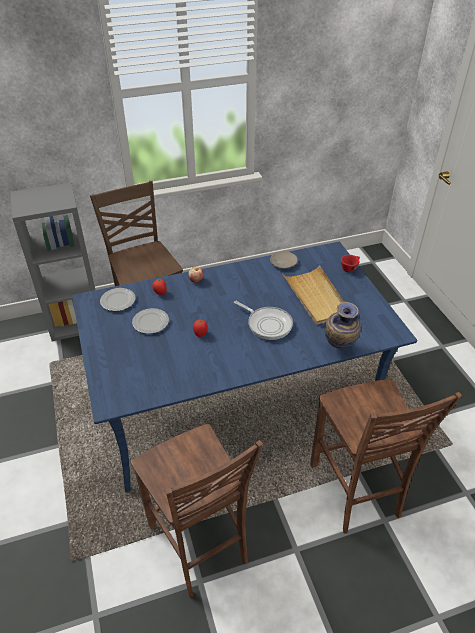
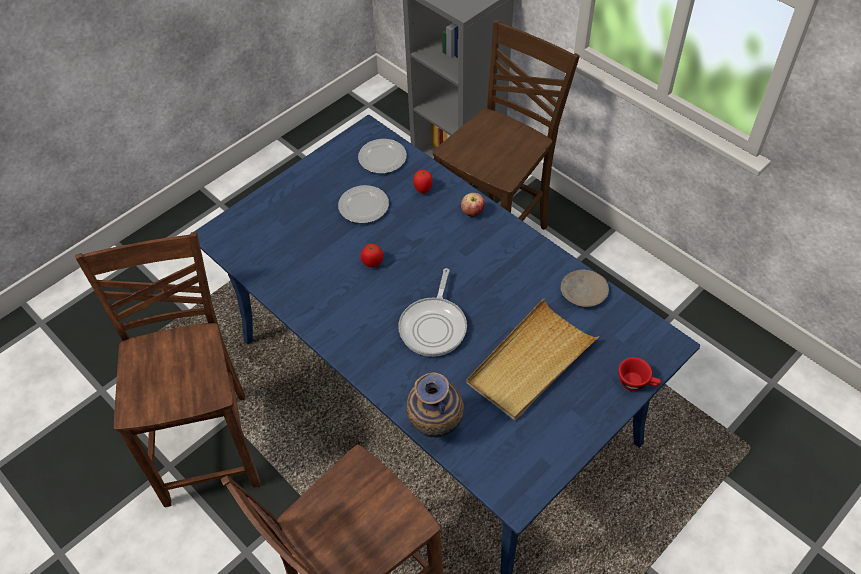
camera: 65 degrees right, 10 degrees up
(199, 545) = (211, 445): brown chair -> brown chair turned 135 degrees clockwise

